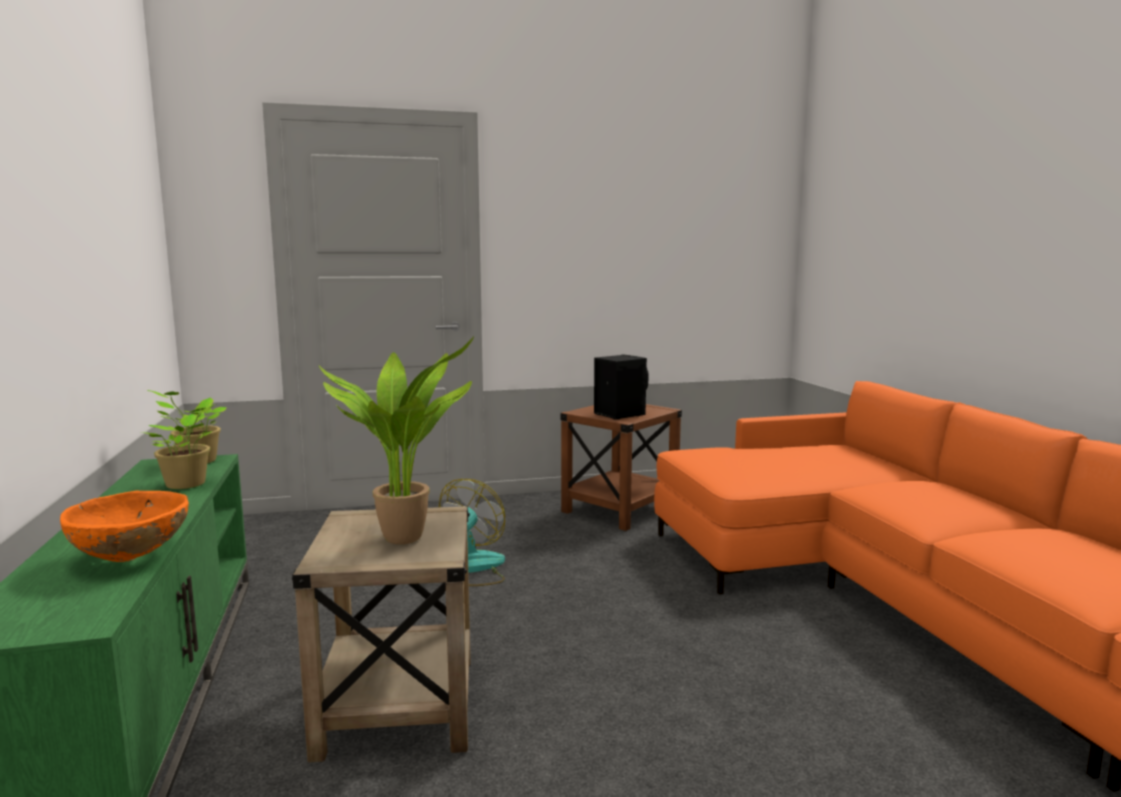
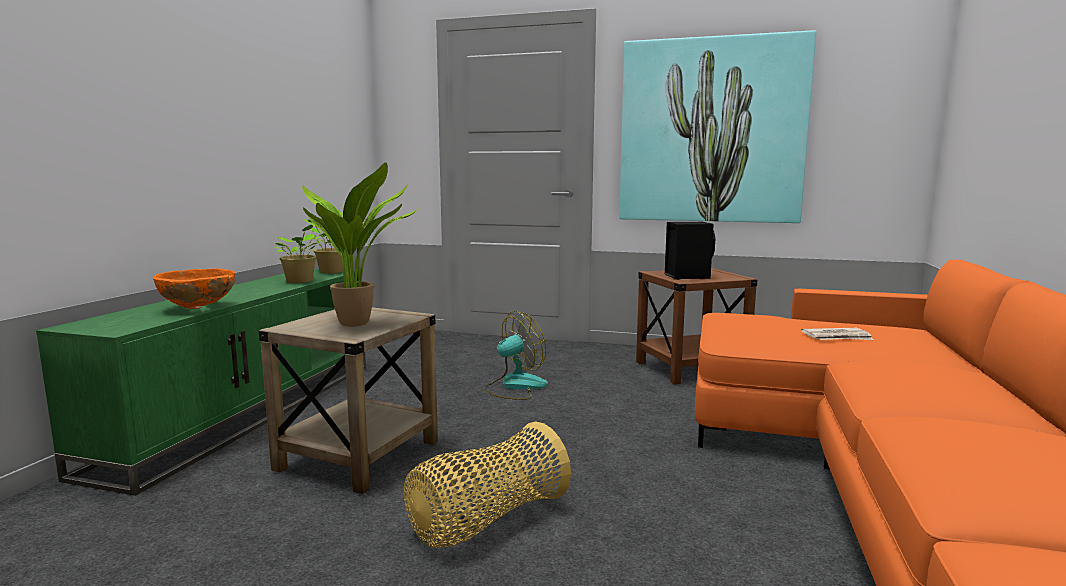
camera: 30 degrees right, 0 degrees up
(606, 256) = (711, 131): none -> picture
(633, 735) = (486, 521): none -> basket
(810, 464) = (837, 337): none -> newspaper

